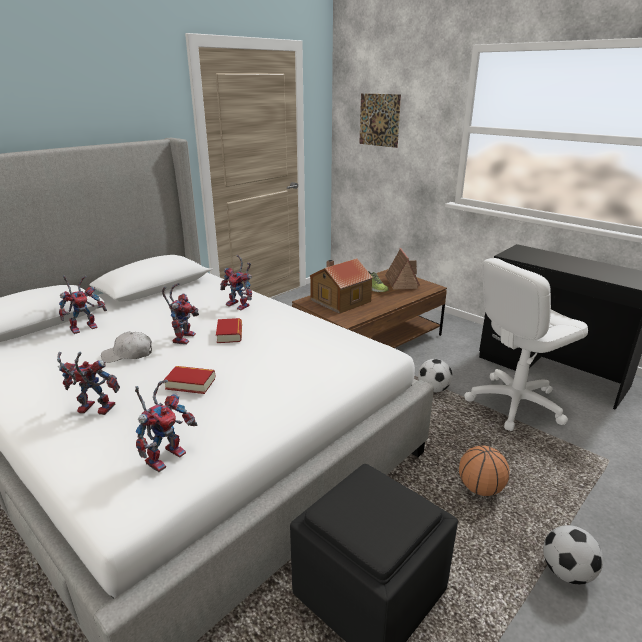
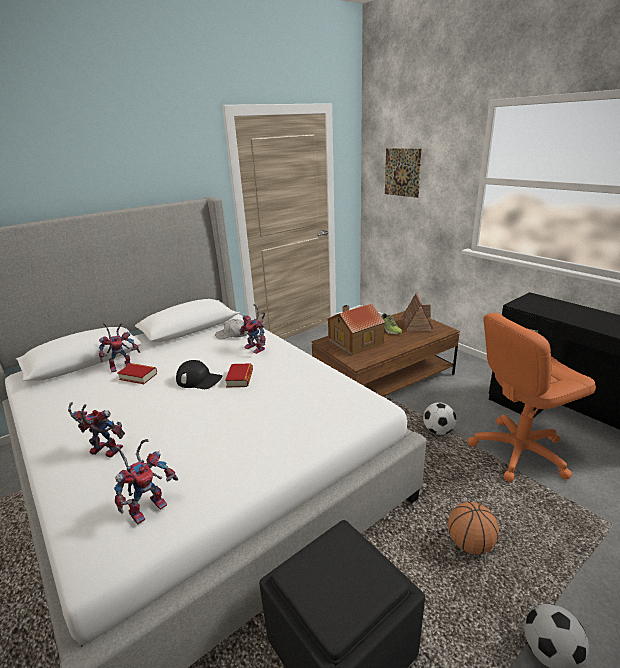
camera: 10 degrees right, 0 degrees up
(128, 354) = (149, 395): white cap -> white cap (233, 335)
(183, 337) = (199, 380): toy robot -> black cap
(190, 383) = (192, 429): book -> book (138, 376)
(514, 403) = (518, 451): white office chair -> orange office chair

